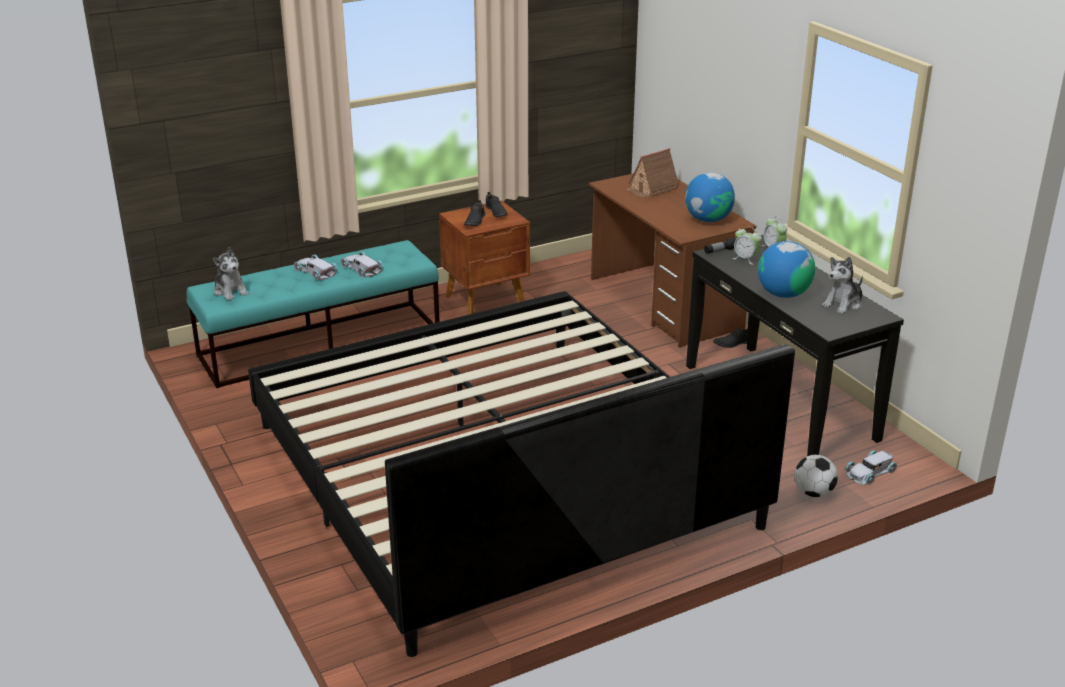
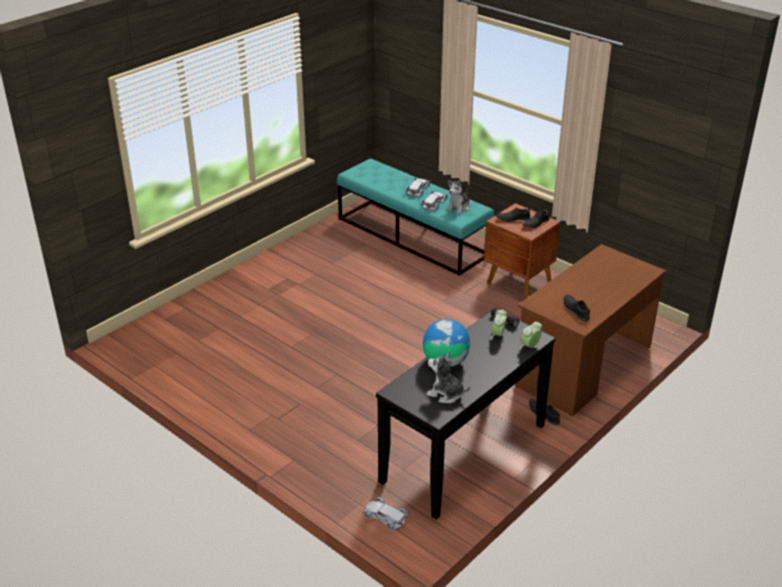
camera: 70 degrees right, 5 degrees up
(230, 291) = (372, 171): plush toy -> plush toy (458, 207)
(499, 475) = (296, 340): bed -> none
(651, 188) = (616, 273): toy house -> none
(708, 219) = (576, 310): globe -> black shoe
(813, 493) = (340, 487): football -> none

